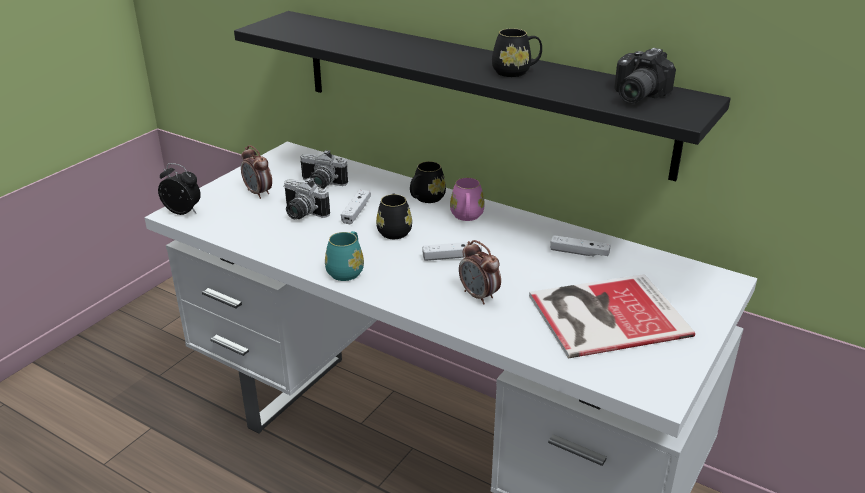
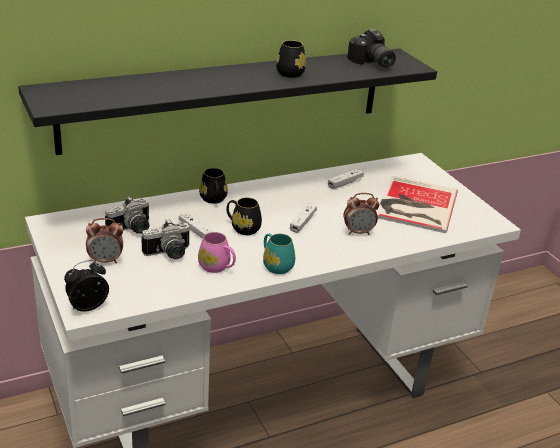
camera: 60 degrees left, 0 degrees up
(467, 217) = (258, 197): pink mug -> pink mug (217, 267)

